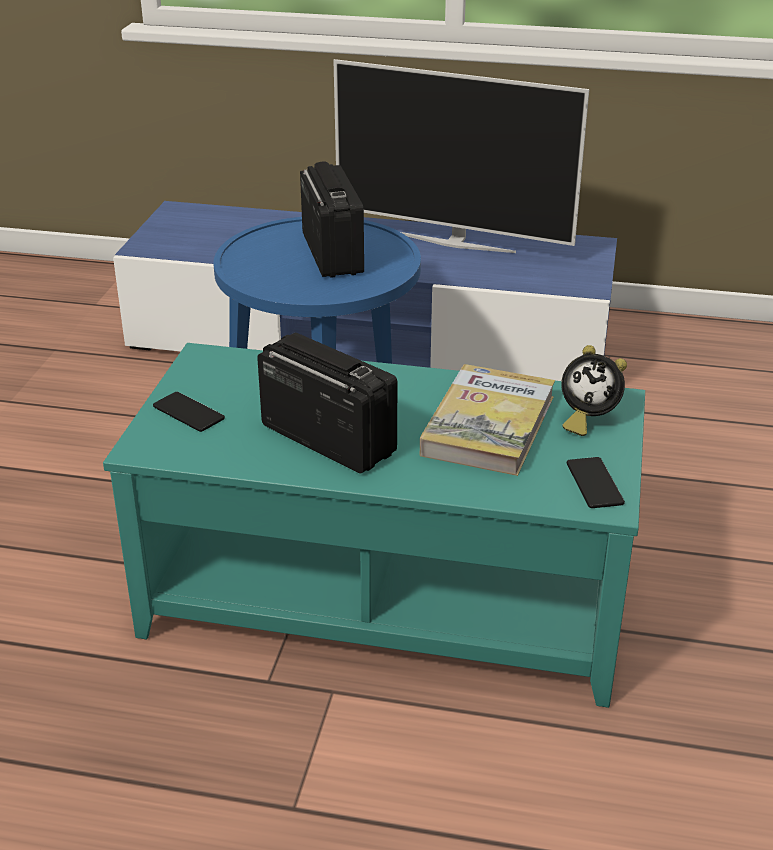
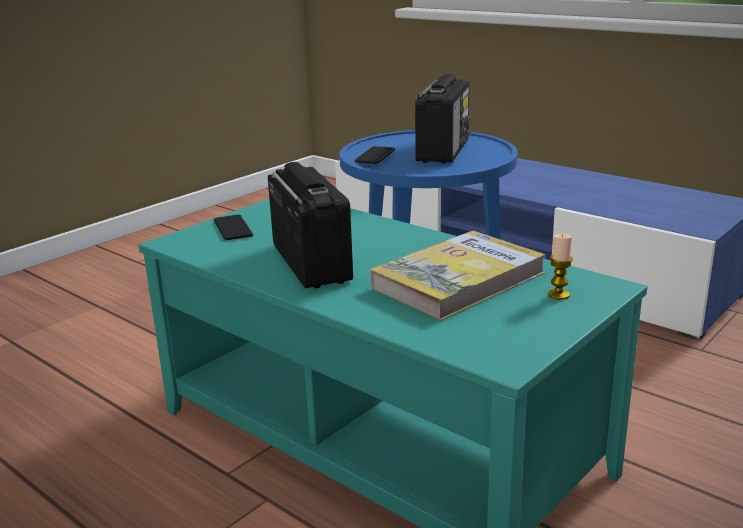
camera: 30 degrees right, 10 degrees down
(455, 242) = (603, 185): television -> none
(586, 420) = (558, 295): alarm clock -> candle
(594, 483) = (510, 343): phone -> phone (375, 156)

